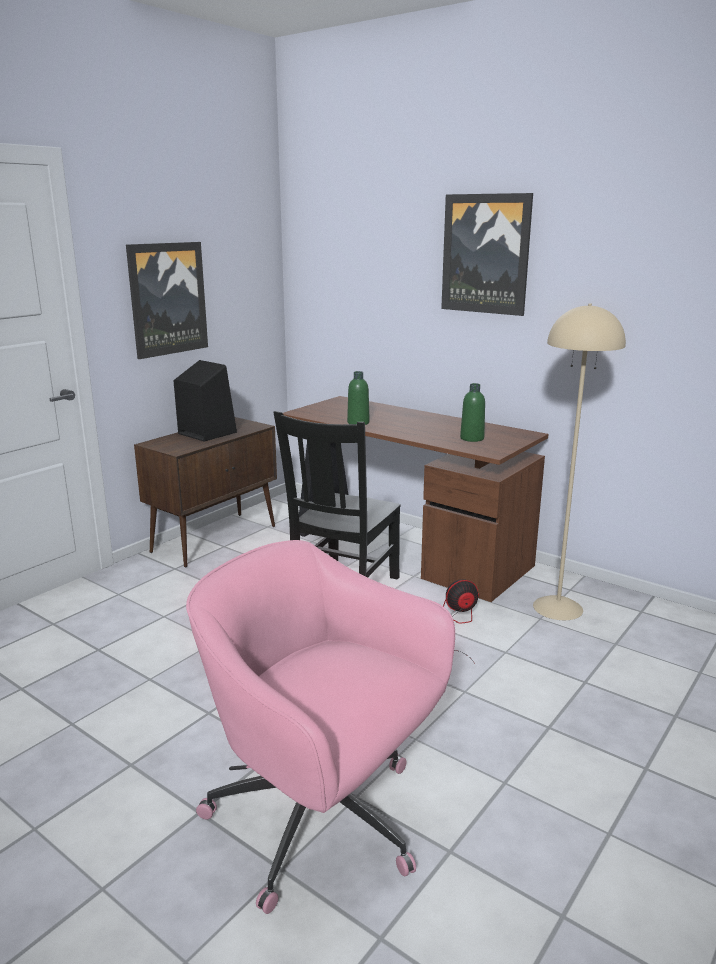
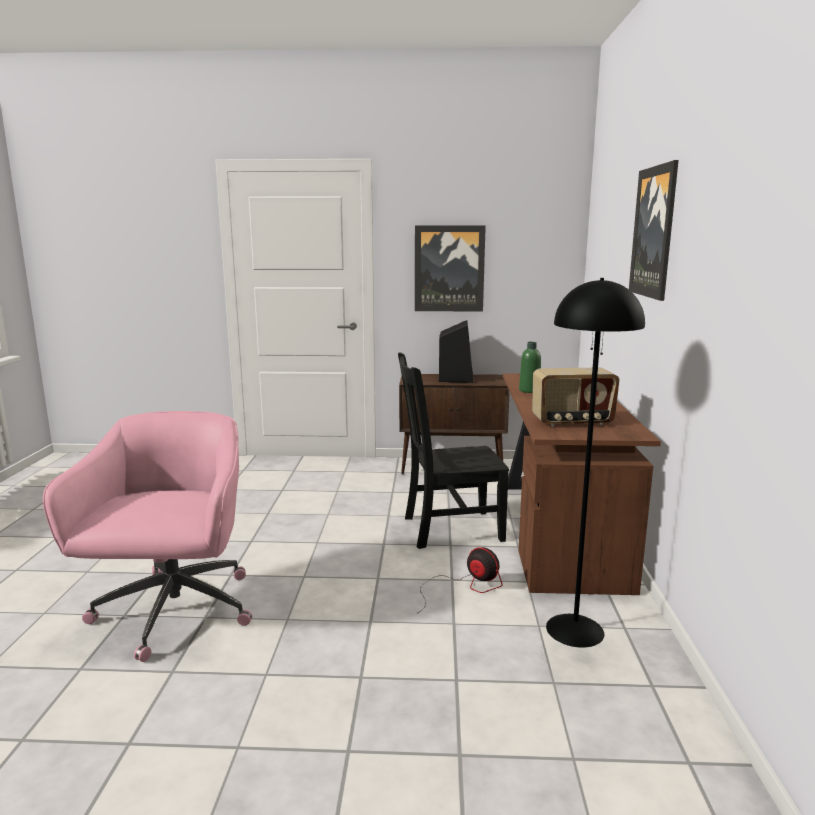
camera: 55 degrees right, 5 degrees down
(472, 438) = (572, 422): green bottle -> radio
(558, 607) = (575, 630): beige floor lamp -> black floor lamp

